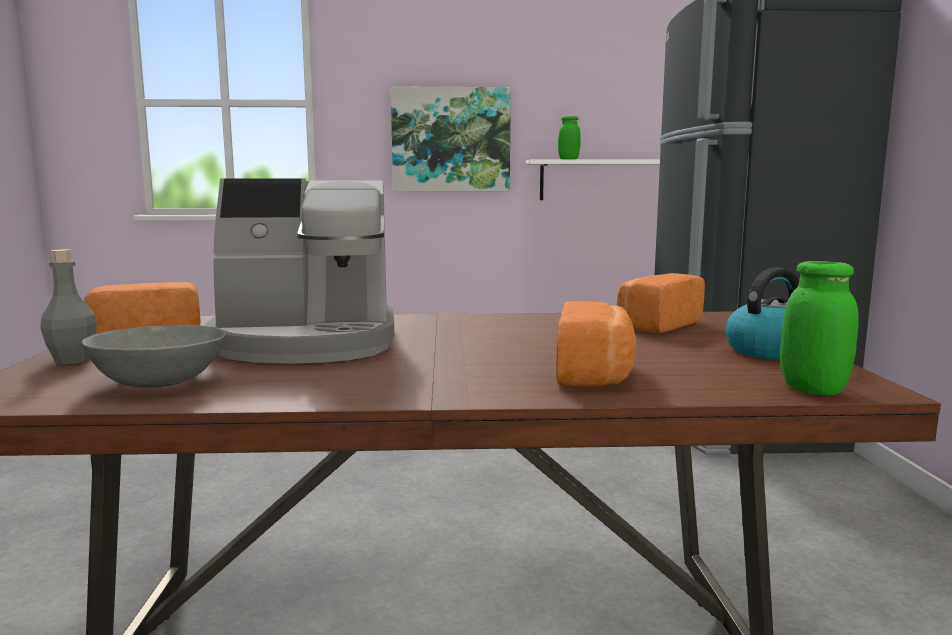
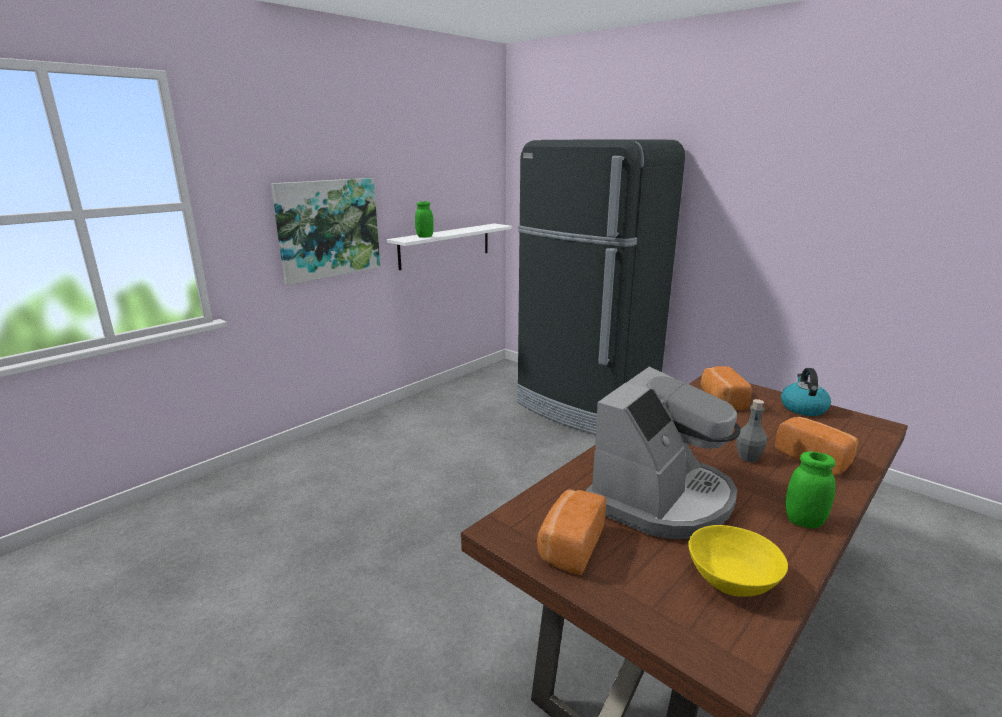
camera: 45 degrees left, 10 degrees up
(73, 360) = (628, 598): grey bottle -> grey bottle (748, 458)
(160, 382) = (733, 579): grey bowl -> yellow bowl
(813, 389) = (875, 434): green jar -> green jar (804, 521)

